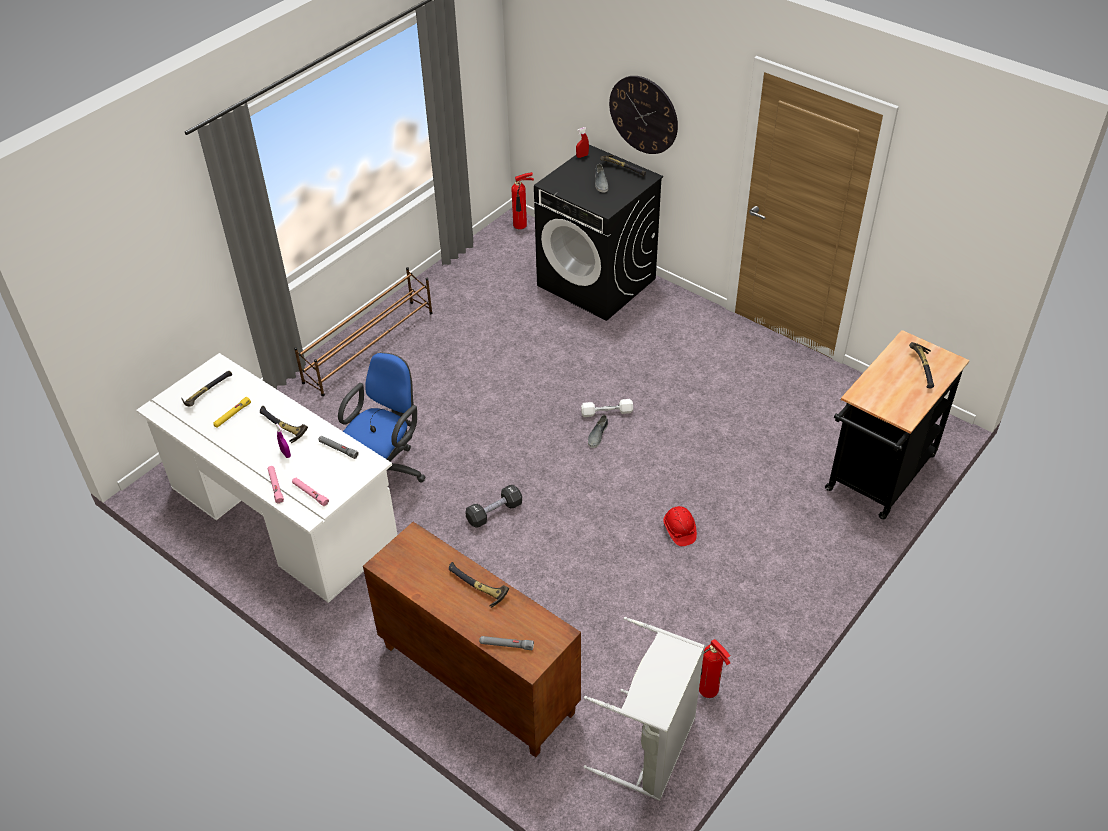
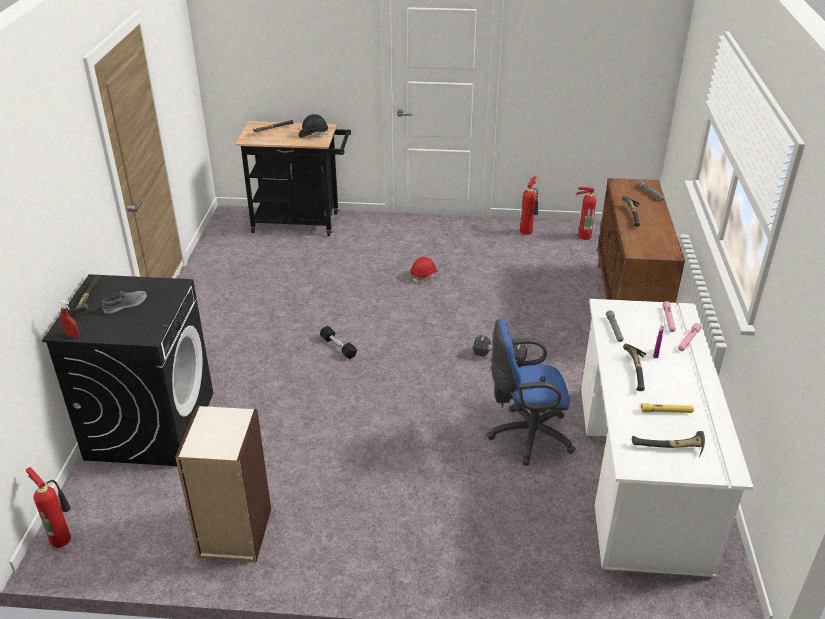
camera: 125 degrees left, 10 degrees down
(370, 347) = (384, 550): brown shoe rack -> none
(452, 290) = (235, 534): none -> bookcase
(597, 435) = (368, 341): grey shoe -> none
(606, 412) = (338, 347): white dumbbell -> black dumbbell
(643, 114) = (56, 231): wall clock -> none
(652, 749) = (583, 236): grey laundry basket -> fire extinguisher
(888, 398) = (313, 134): none -> black hard hat

